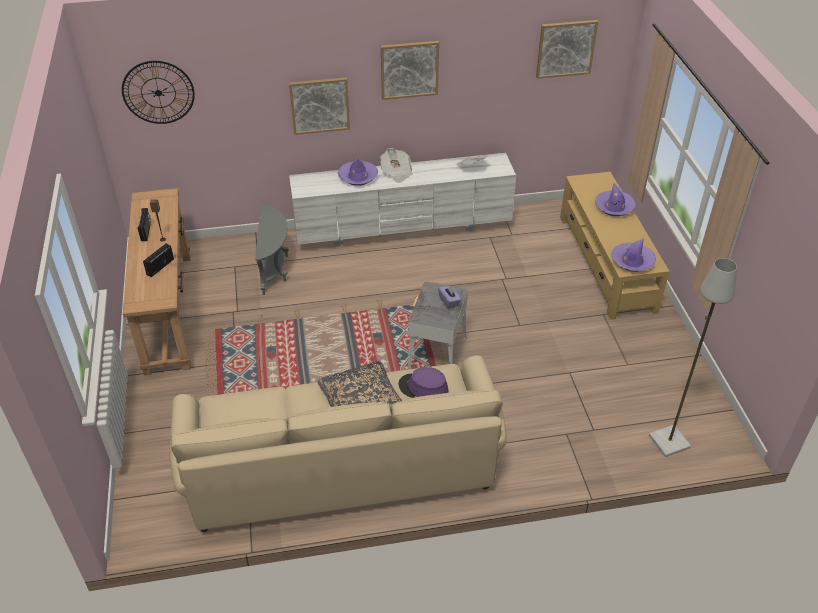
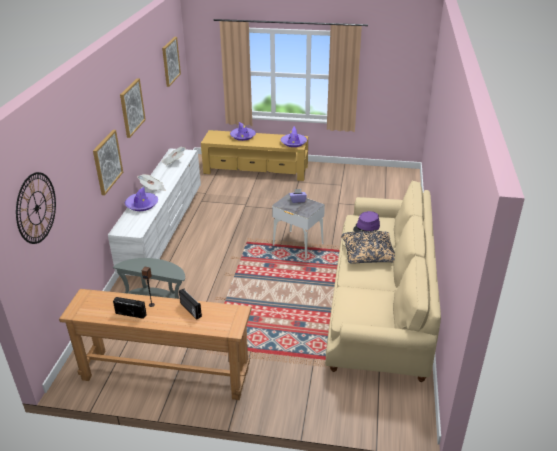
camera: 70 degrees left, 10 degrees down
(669, 442) = (401, 188): grey floor lamp -> none

